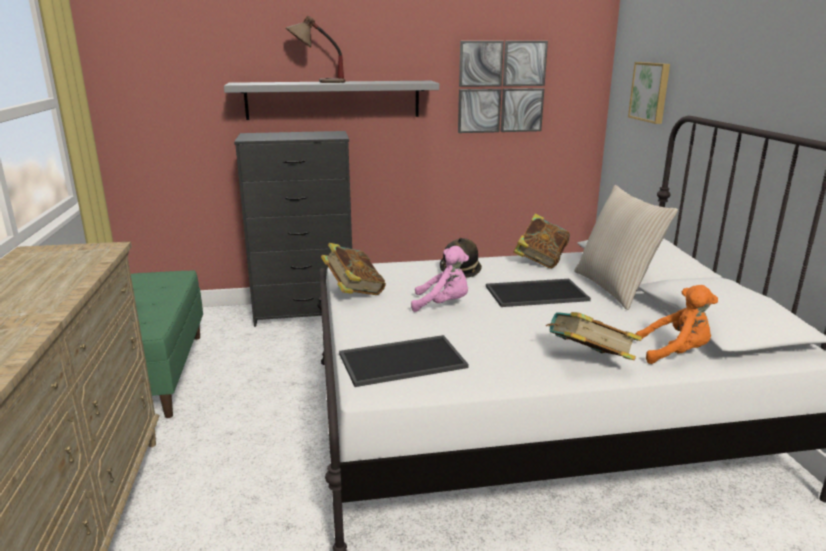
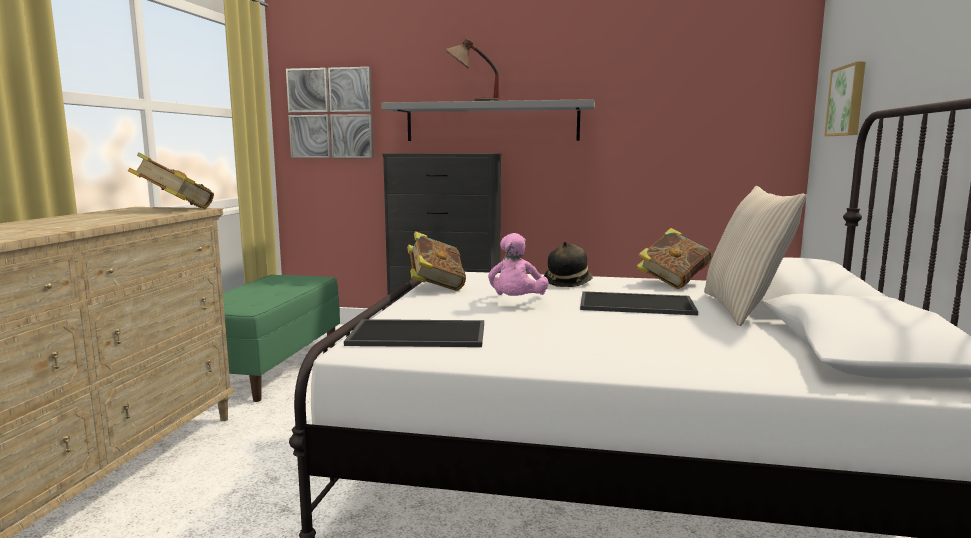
camera: 20 degrees right, 10 degrees down
(443, 304) = (516, 302): pink plush toy -> pink plush toy turned 75 degrees clockwise
(501, 87) = (674, 109): picture -> picture (330, 113)
(588, 362) = (633, 359): book -> book (174, 209)
(675, 353) = (764, 366): orange plush toy -> none

